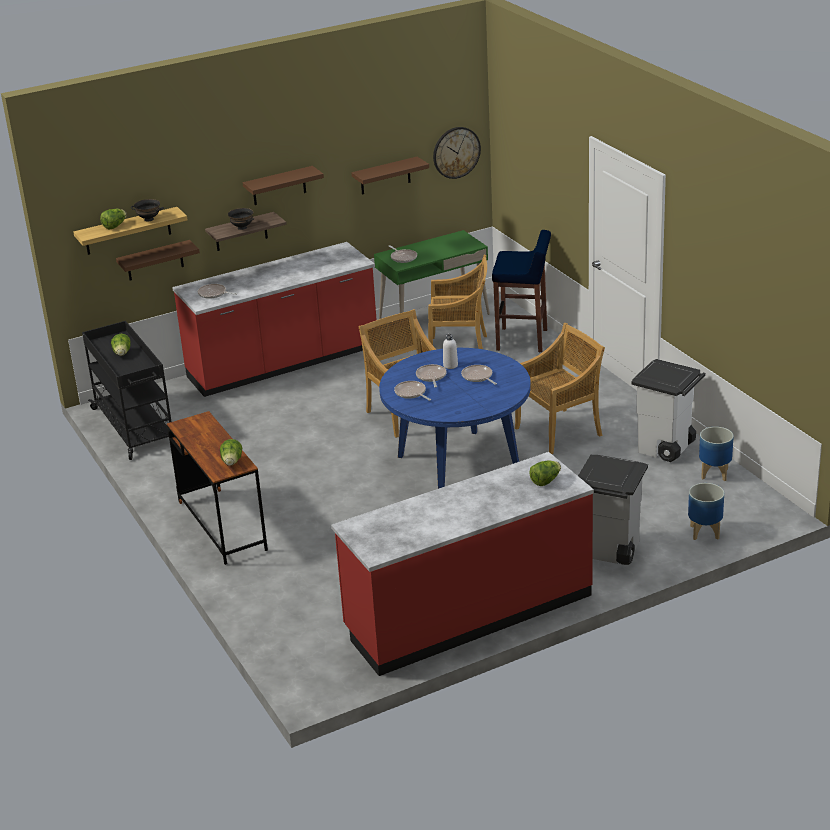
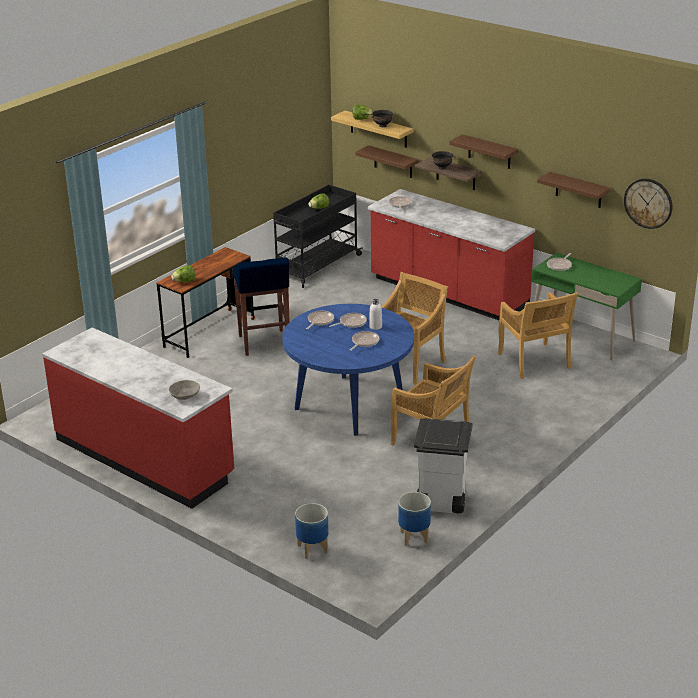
camera: 65 degrees right, 0 degrees up
(523, 340) = (578, 387): blue stool -> blue stool (264, 343)
(545, 481) = (185, 395): lettuce -> grey bowl
(608, 550) = (259, 504): grey trash can -> none

